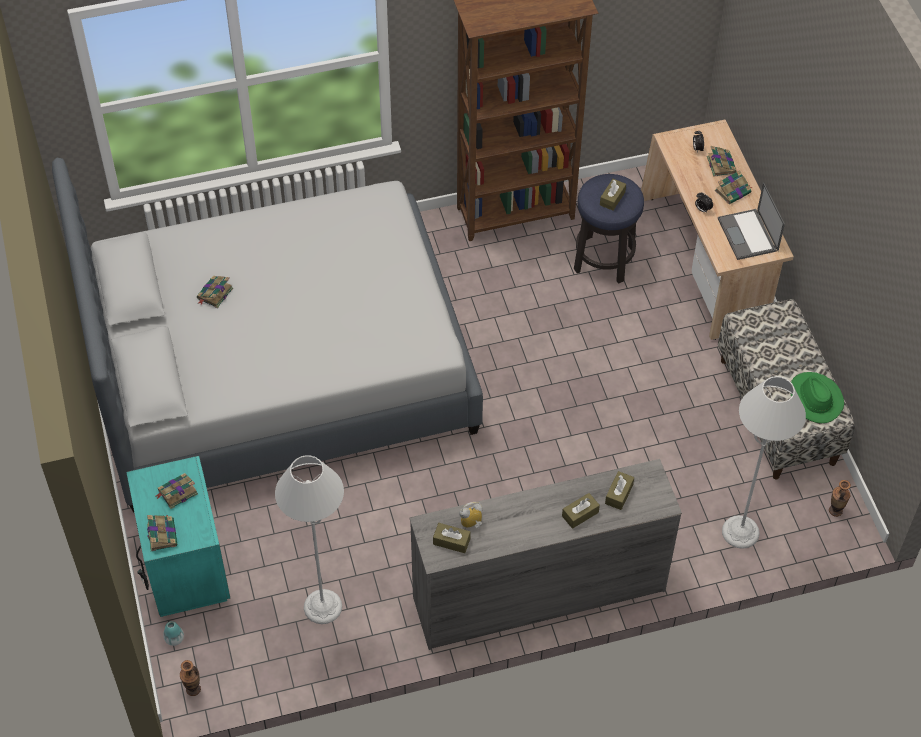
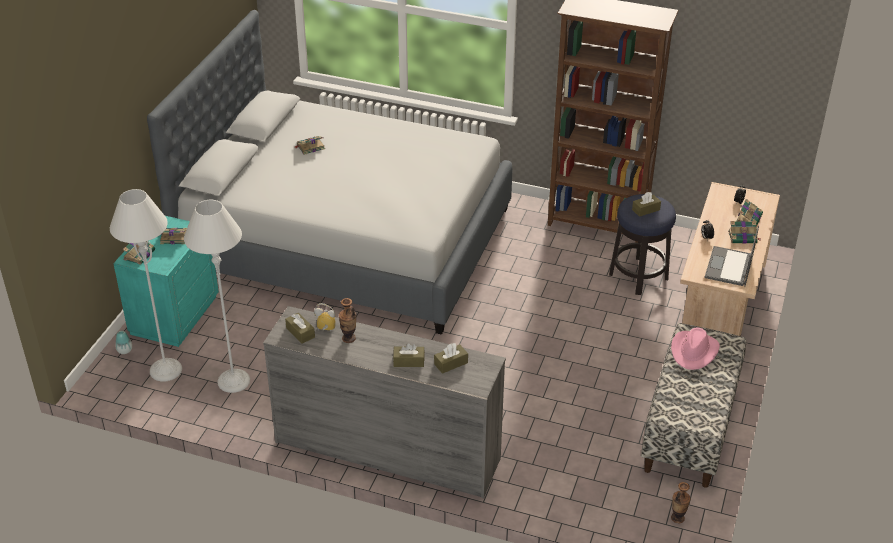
camera: 35 degrees right, 15 degrees down
(193, 689) = (105, 384): vase -> vase (348, 338)
(740, 532) = (582, 492): grey floor lamp -> grey floor lamp (165, 370)
(763, 340) = (694, 351): none -> pink hat
(814, 399) = (700, 407): green hat -> none

